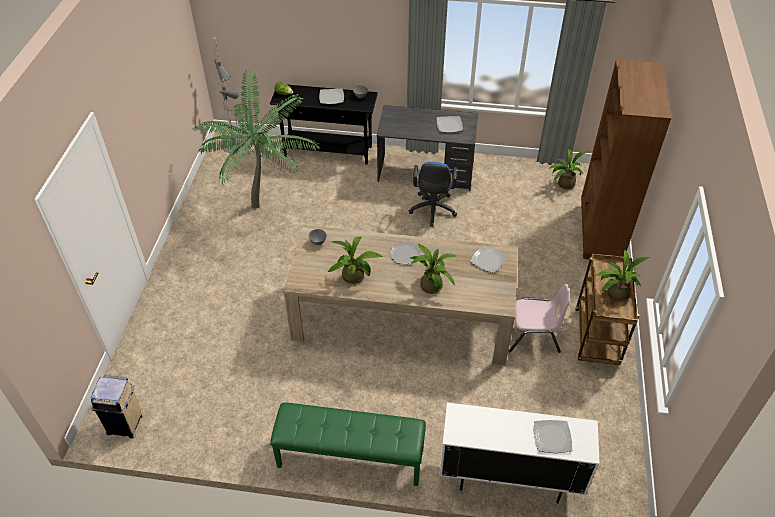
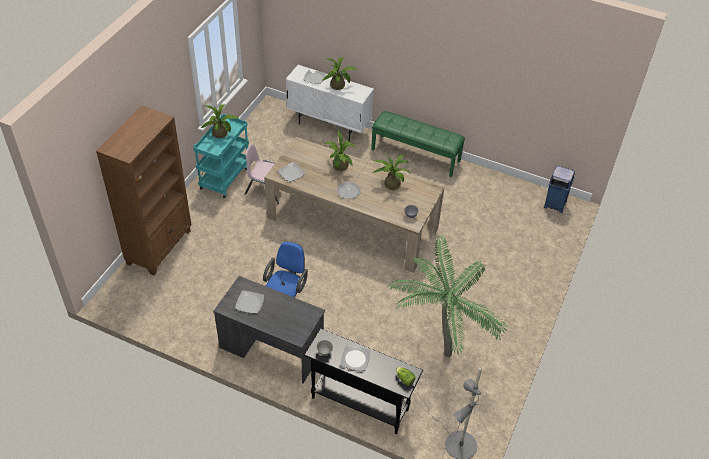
camera: 165 degrees left, 0 degrees up
(126, 424) = (554, 204): beige trash can -> blue trash can
(563, 184) = (152, 300): potted plant -> potted plant (339, 86)
(597, 338) = (225, 177): brown cart -> turquoise cart

